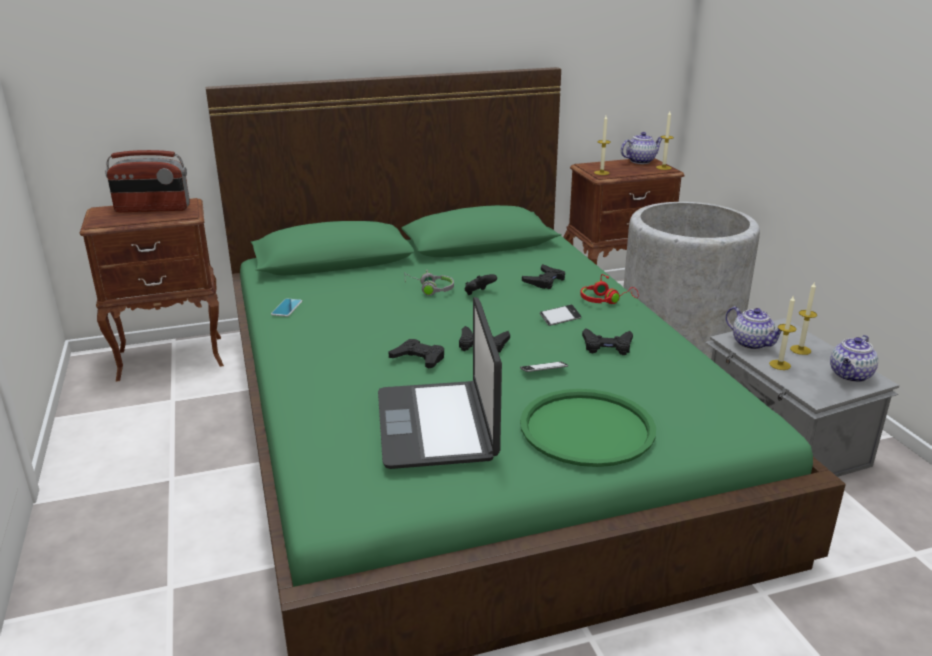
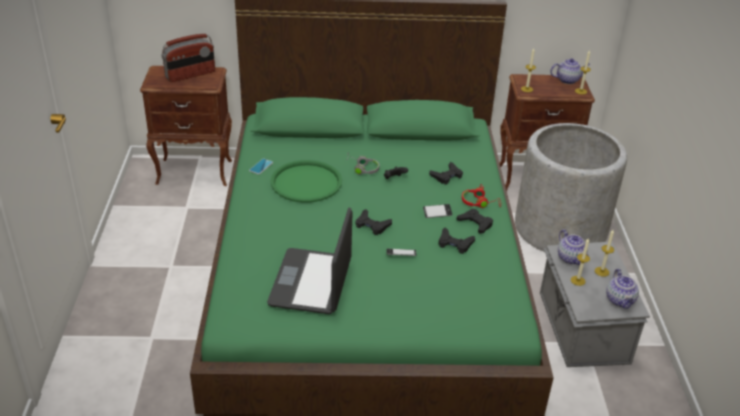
camera: 15 degrees right, 10 degrees up
(152, 209) = (190, 75): radio -> radio turned 45 degrees counterclockwise
(418, 358) = (325, 228): black game controller -> black game controller (475, 223)
(587, 428) = (401, 304): green tray -> green tray (306, 182)
(850, 376) = (620, 301): teapot -> teapot turned 60 degrees counterclockwise

